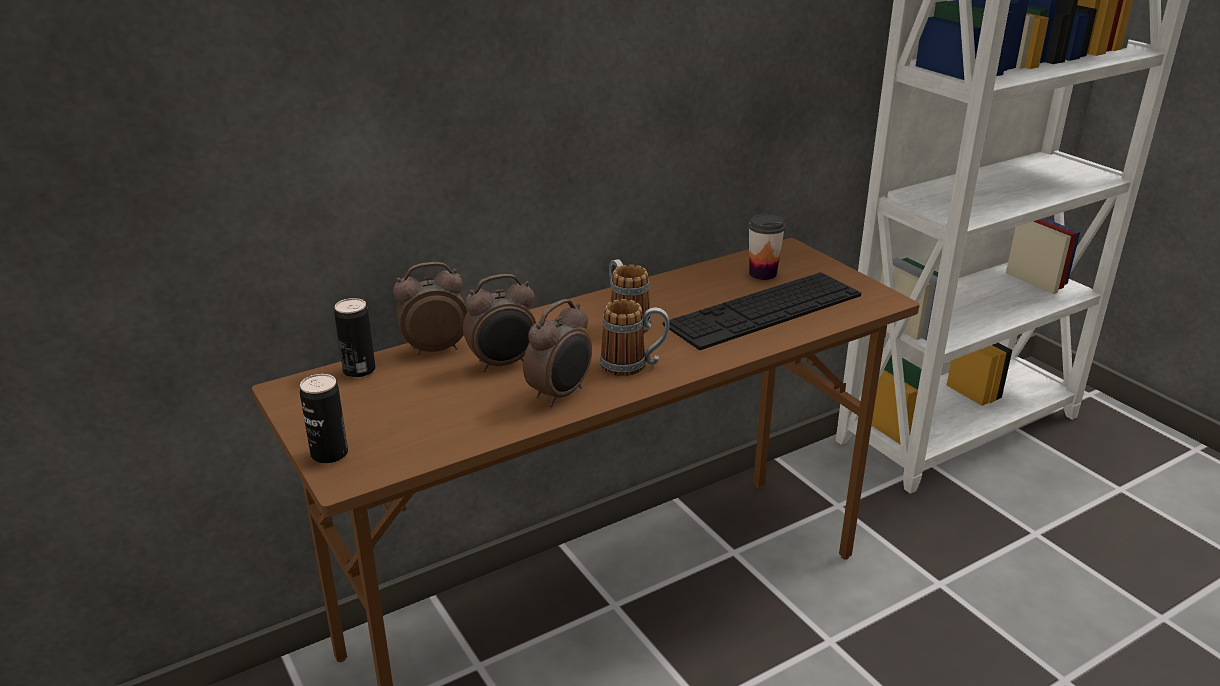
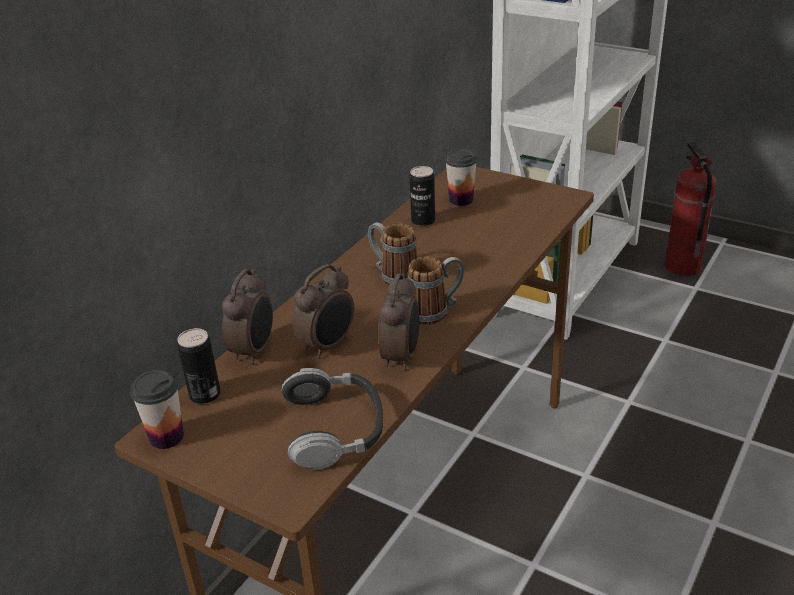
camera: 25 degrees left, 5 degrees up
(297, 393) = (166, 437): none -> cup
(329, 454) = (255, 483): can -> can (423, 221)
(435, 349) = (254, 351): alarm clock -> alarm clock turned 150 degrees clockwise
(439, 434) = (335, 428): none -> headphones
(764, 310) = (490, 231): keyboard -> none
(1118, 460) = (682, 266): none -> fire extinguisher

